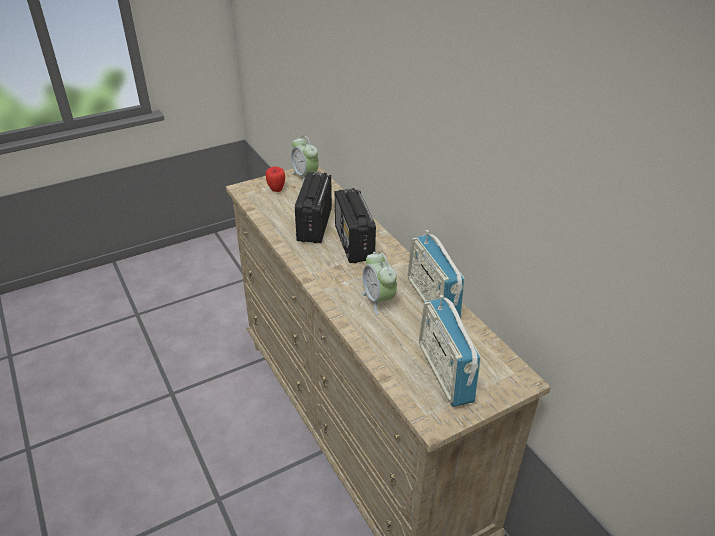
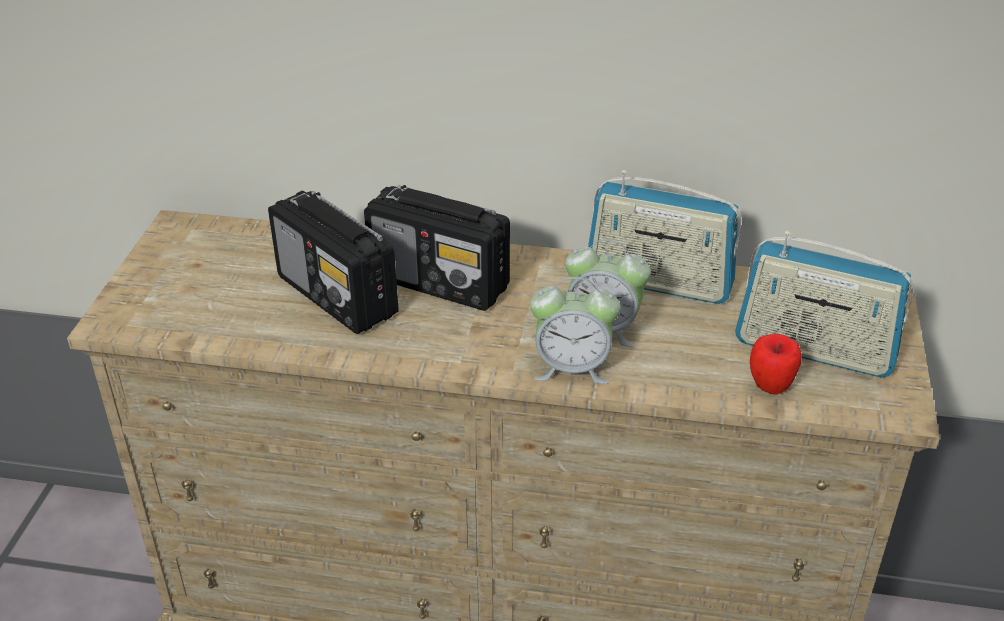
camera: 50 degrees left, 0 degrees up
(276, 189) = (174, 287): apple -> apple (770, 388)
(305, 176) = (184, 238): alarm clock -> alarm clock (572, 368)

